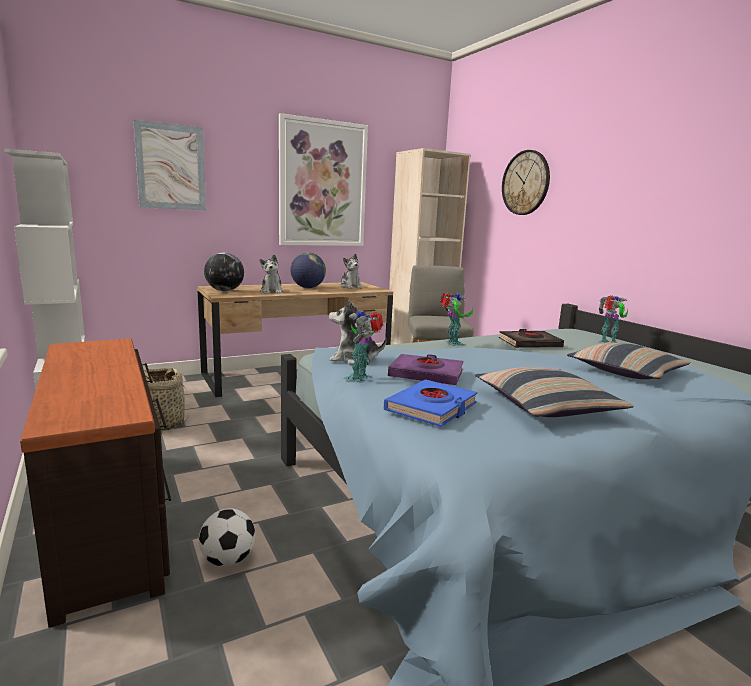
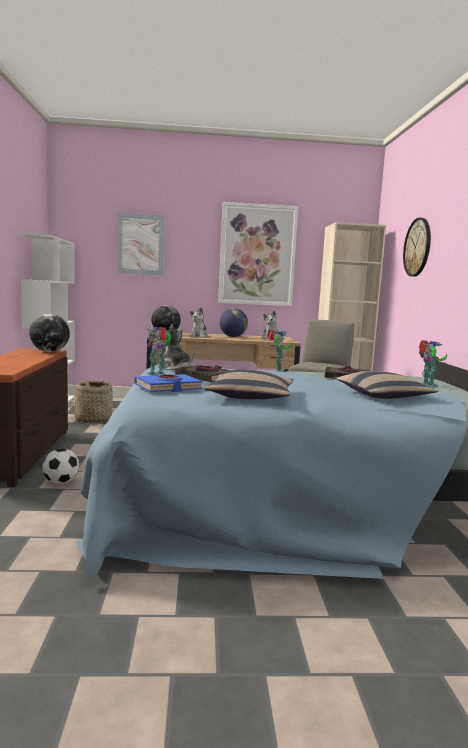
camera: 25 degrees right, 5 degrees down
(114, 346) = (50, 351): none -> globe
(426, 374) = (205, 378): purple book -> black book

